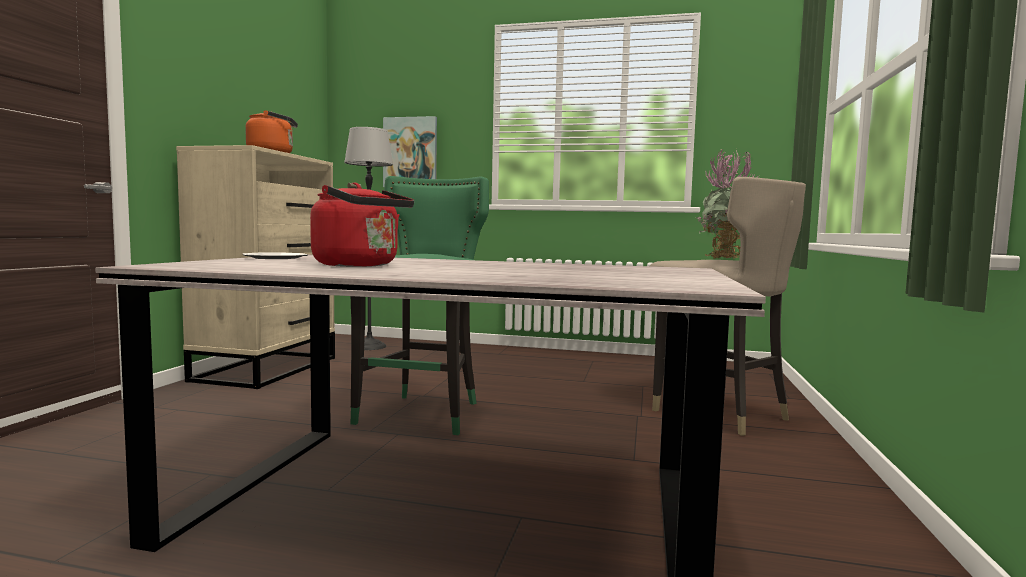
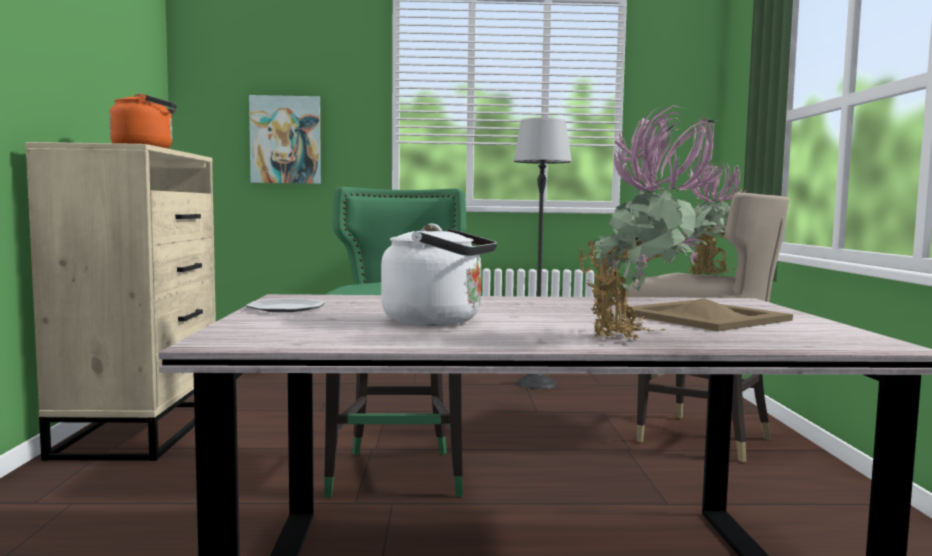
camera: 15 degrees left, 0 degrees up
(360, 265) = (439, 321): red kettle -> white kettle
(369, 346) = (248, 385): floor lamp -> floor lamp (537, 383)
(487, 277) = (641, 339): none -> potted plant
(606, 272) = (703, 316): none -> beige tray

